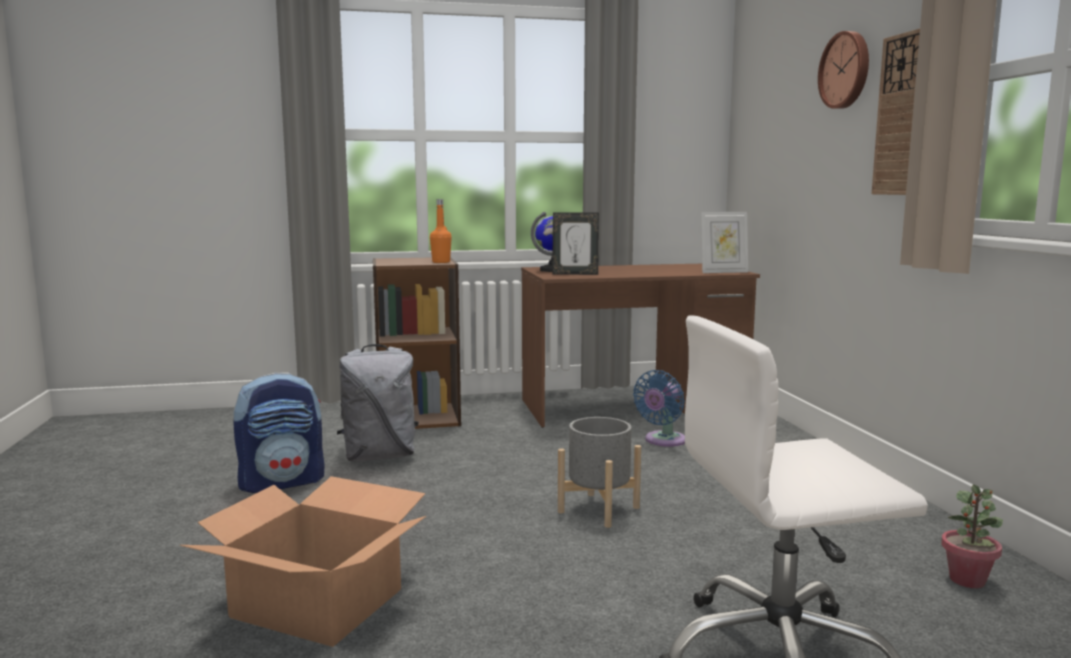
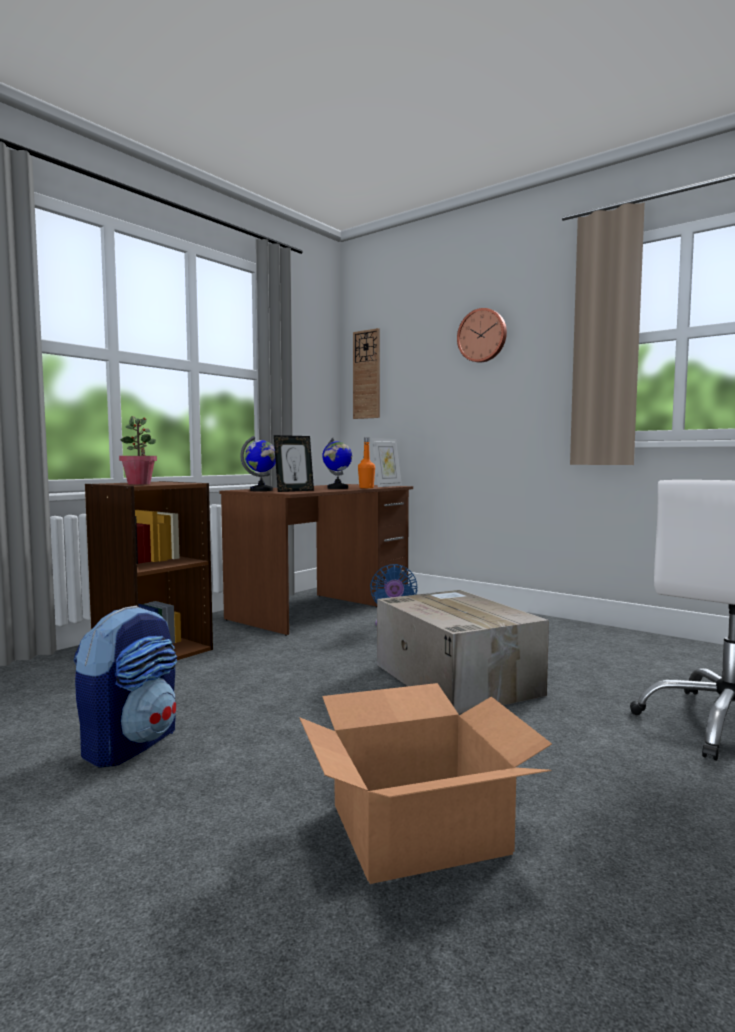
camera: 40 degrees left, 5 degrees down
(379, 456) = (188, 692): grey backpack -> none
(441, 262) = (185, 482): orange bottle -> orange bottle (366, 488)
(598, 510) = (454, 678): grey planter -> cardboard box
(644, 272) = (337, 488): none -> globe
(899, 115) = (541, 366): wall clock -> wall clock (367, 374)
(967, 580) = (693, 656): potted plant -> potted plant (139, 484)

